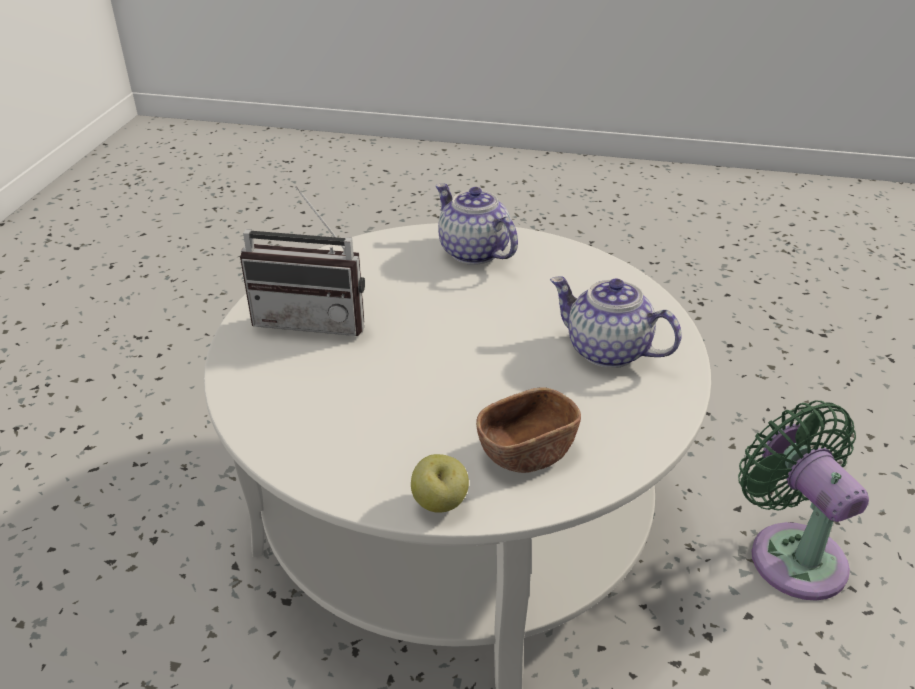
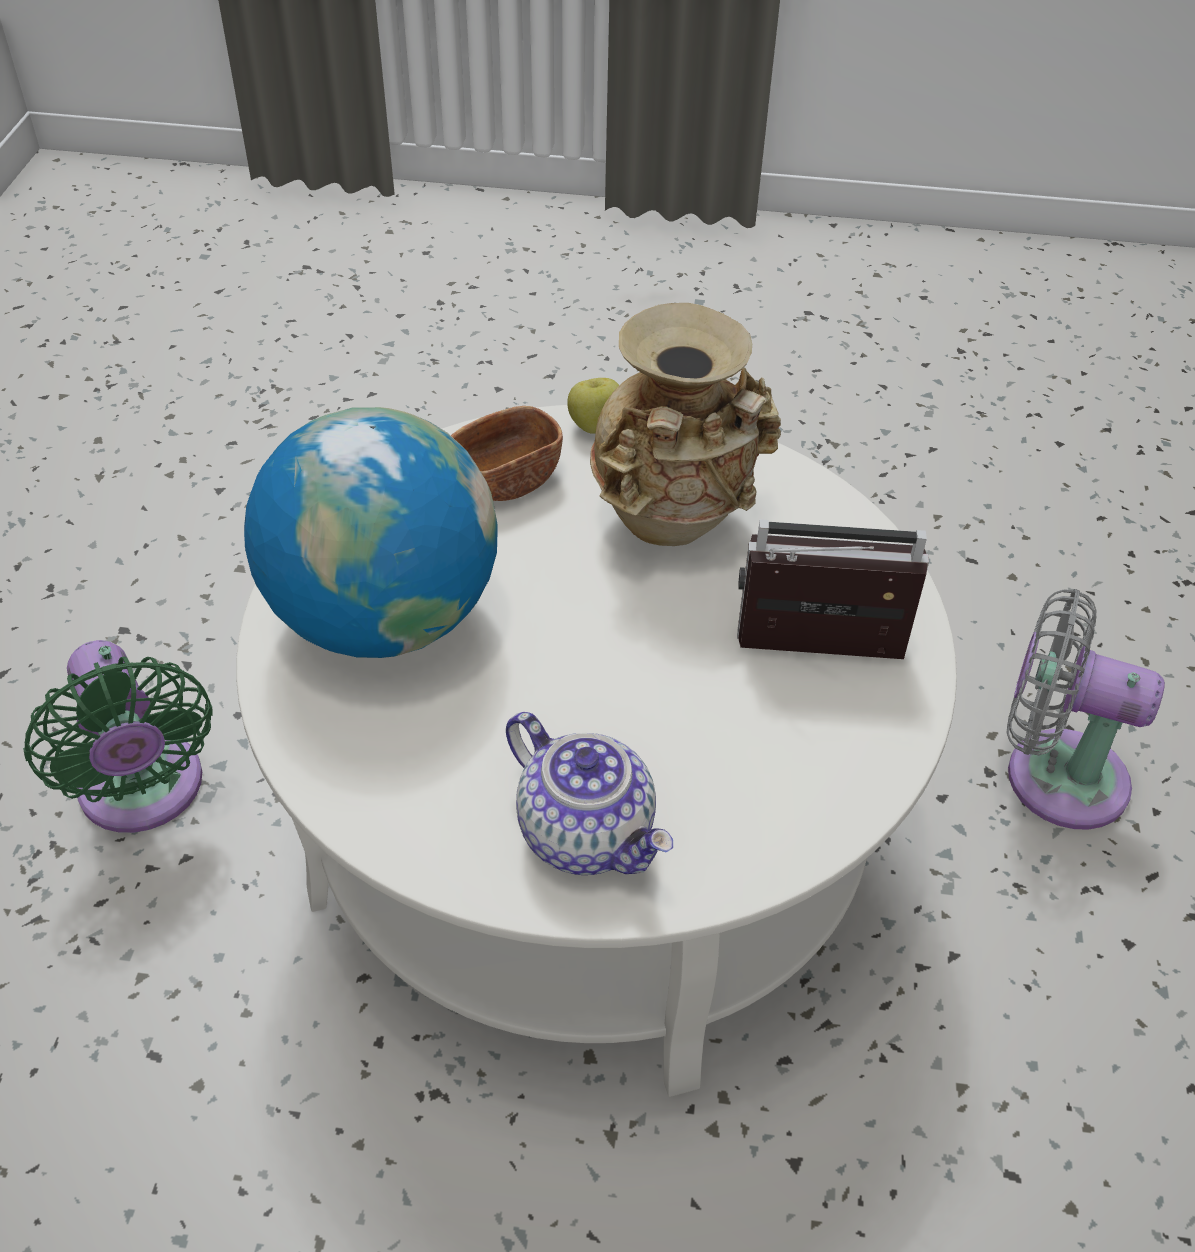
camera: 175 degrees right, 10 degrees up
(107, 535) = (1053, 775): none -> grey fan
(386, 407) = (674, 524): none -> beige vase
(606, 351) = (385, 618): teapot -> globe

